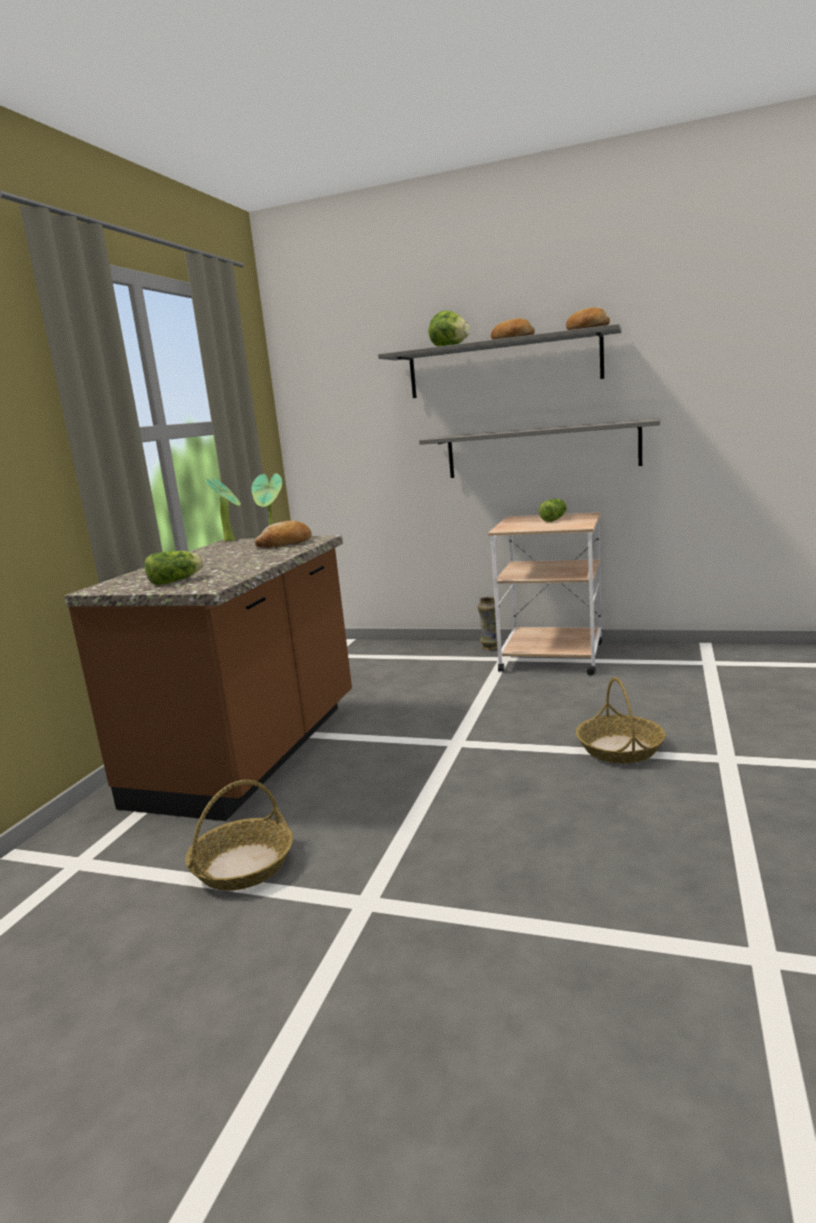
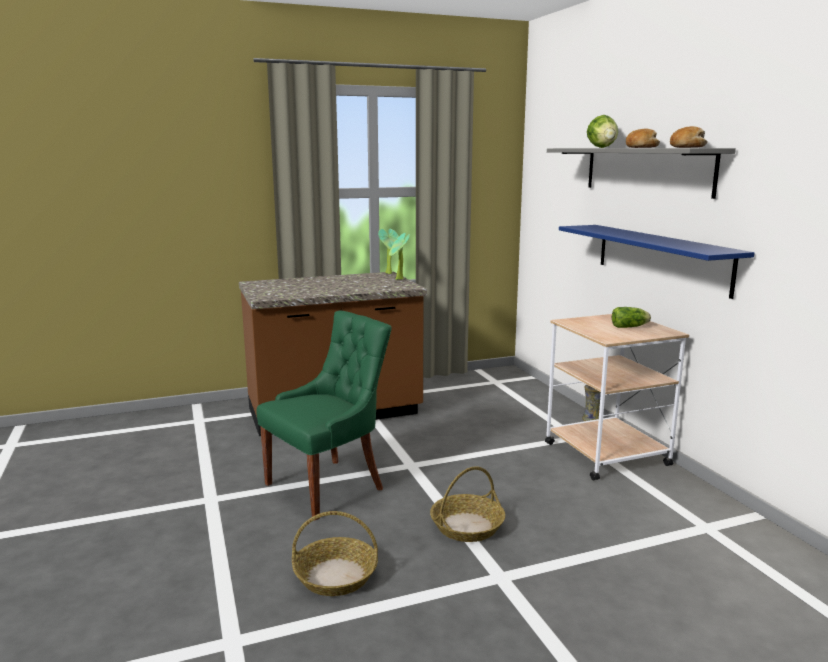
camera: 50 degrees right, 0 degrees up
(177, 580) = (275, 289): lettuce -> none
(243, 866) = (221, 457): basket -> basket (335, 576)
(285, 544) = (386, 285): bread -> none
(443, 803) = (328, 486): none -> green chair
(541, 450) = (661, 258): grey shelf -> blue shelf

